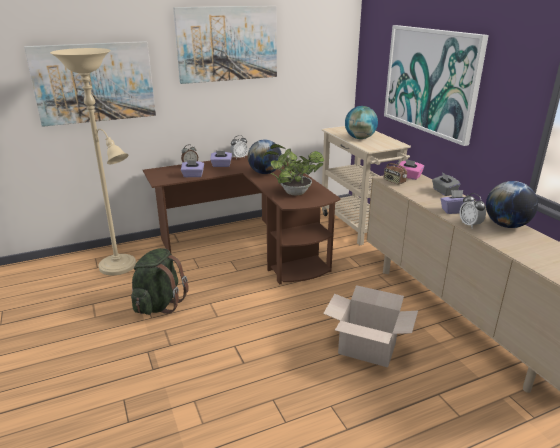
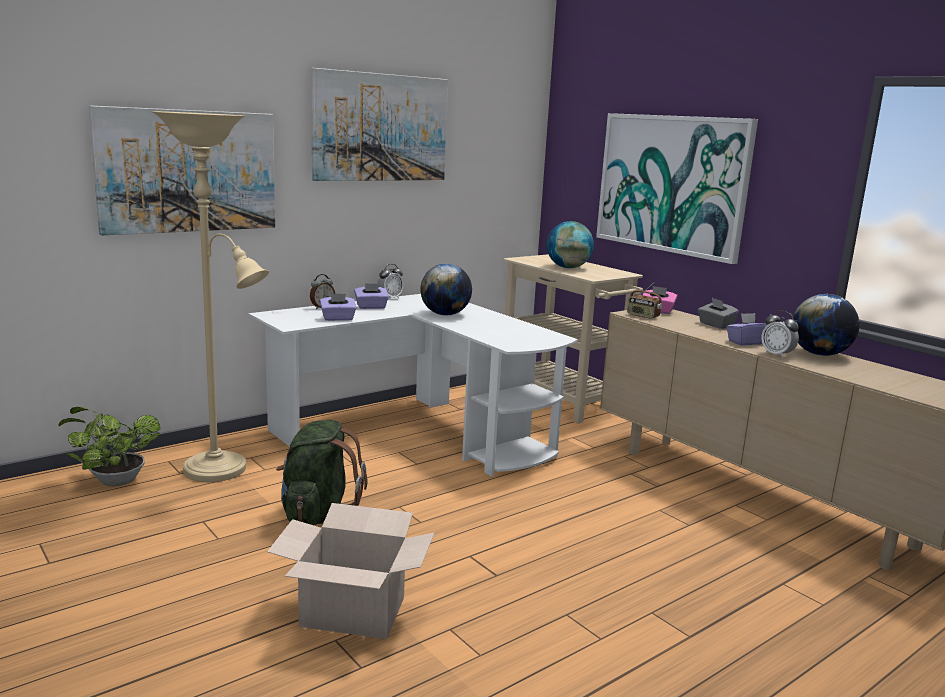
camera: 15 degrees left, 10 degrees down
(250, 245) = (417, 431): brown desk -> white desk
(293, 192) = (506, 334): potted plant -> potted plant (114, 481)
(367, 348) = (661, 541): cardboard box -> cardboard box (353, 611)

